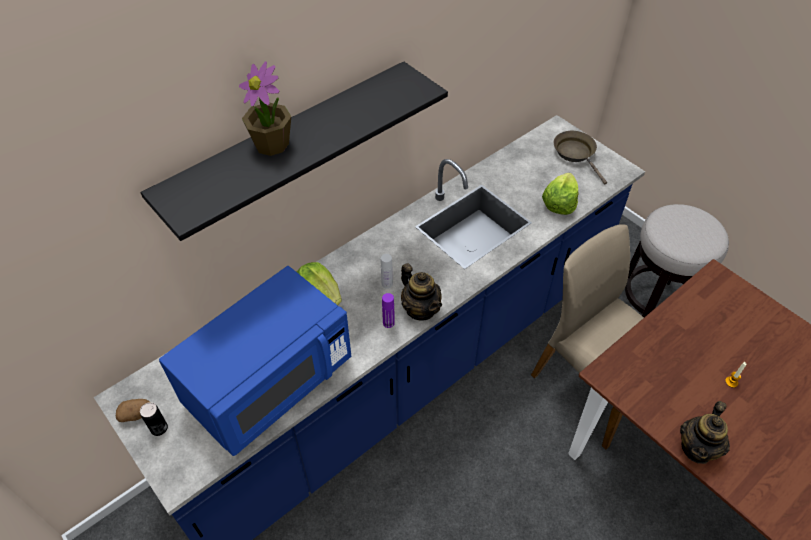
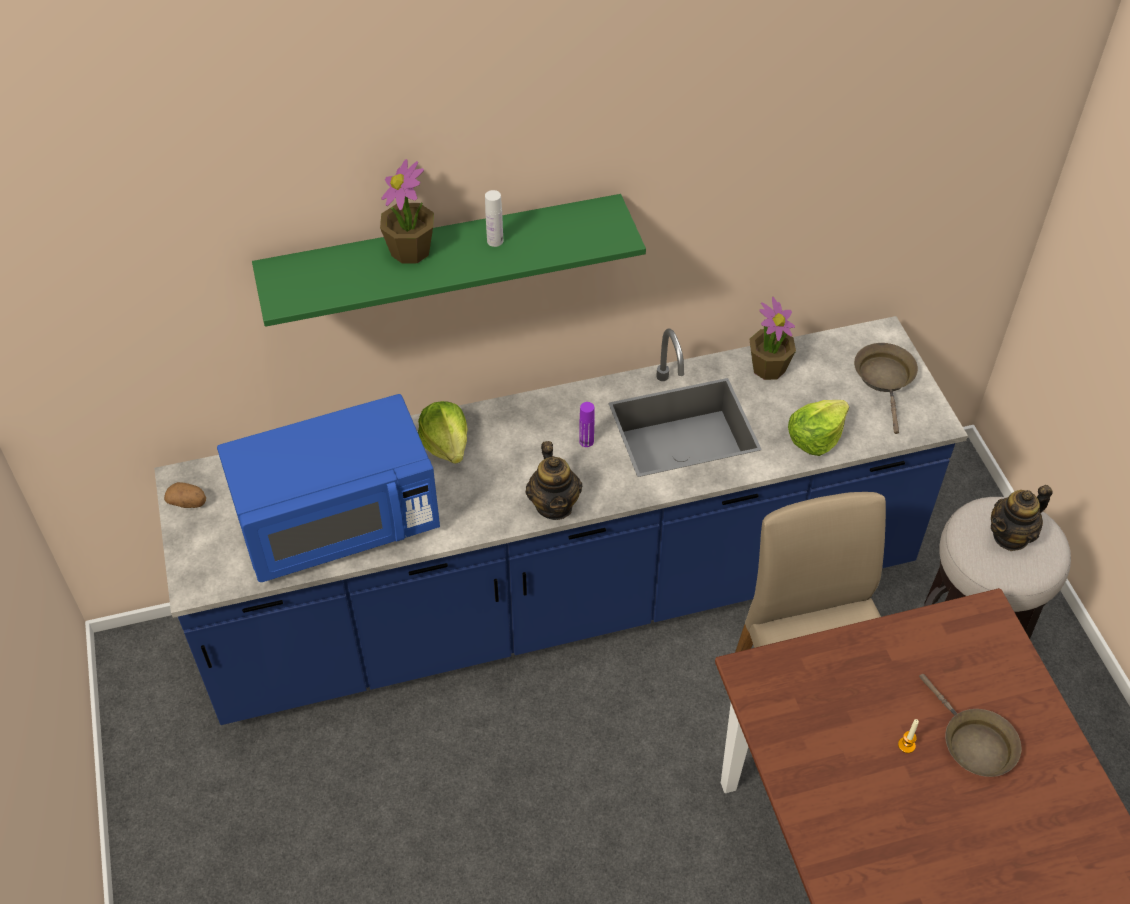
camera: 25 degrees right, 0 degrees up
(159, 428) = (203, 525): can -> none
(288, 145) = (443, 255): black shelf -> green shelf
(387, 284) = (532, 460): white bottle -> white bottle (495, 241)
(388, 323) = (507, 507): purple bottle -> purple bottle (586, 441)
(502, 170) = (768, 367): none -> potted plant
(697, 448) = (804, 800): teapot -> teapot (1011, 536)
(767, 363) = (973, 743): none -> brown frying pan

